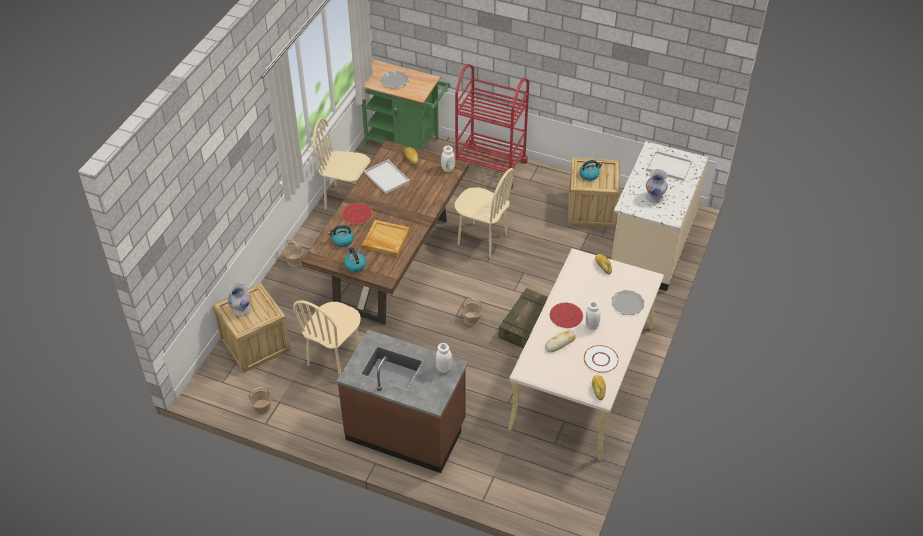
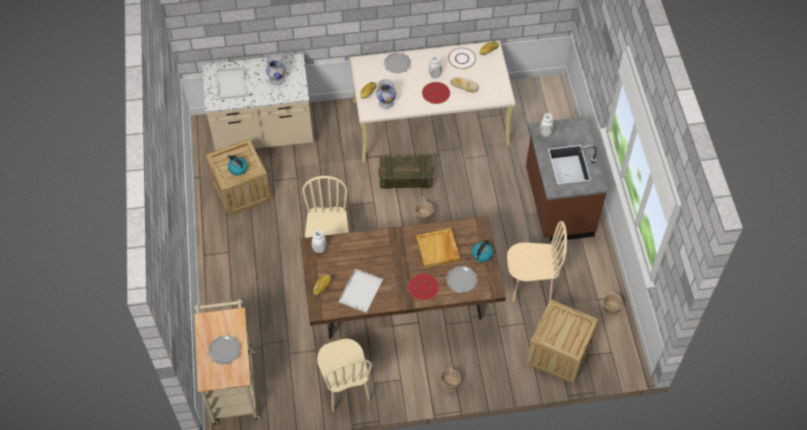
camera: 120 degrees left, 10 degrees up
(241, 310) = (567, 336): white vase -> white vase (386, 103)
(342, 241) = (461, 280): kettle -> plate
(406, 143) = (233, 383): green cart -> beige cart
(490, 166) = (227, 292): red cart -> none

